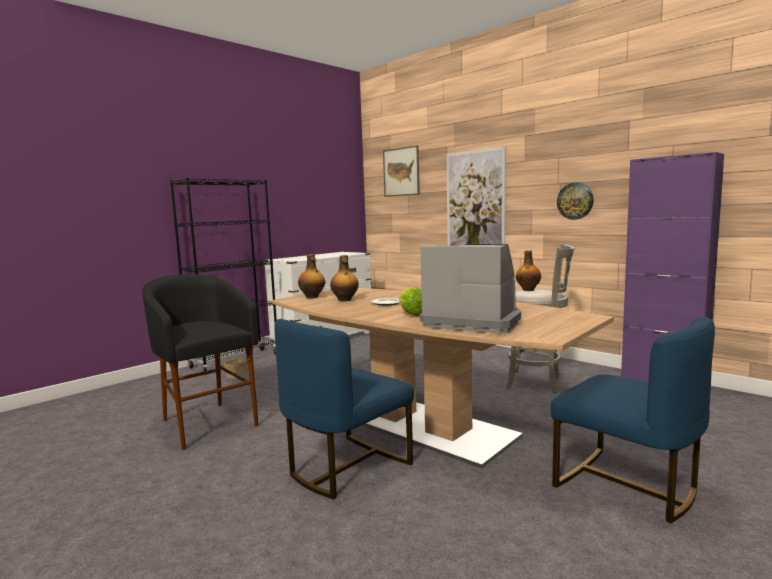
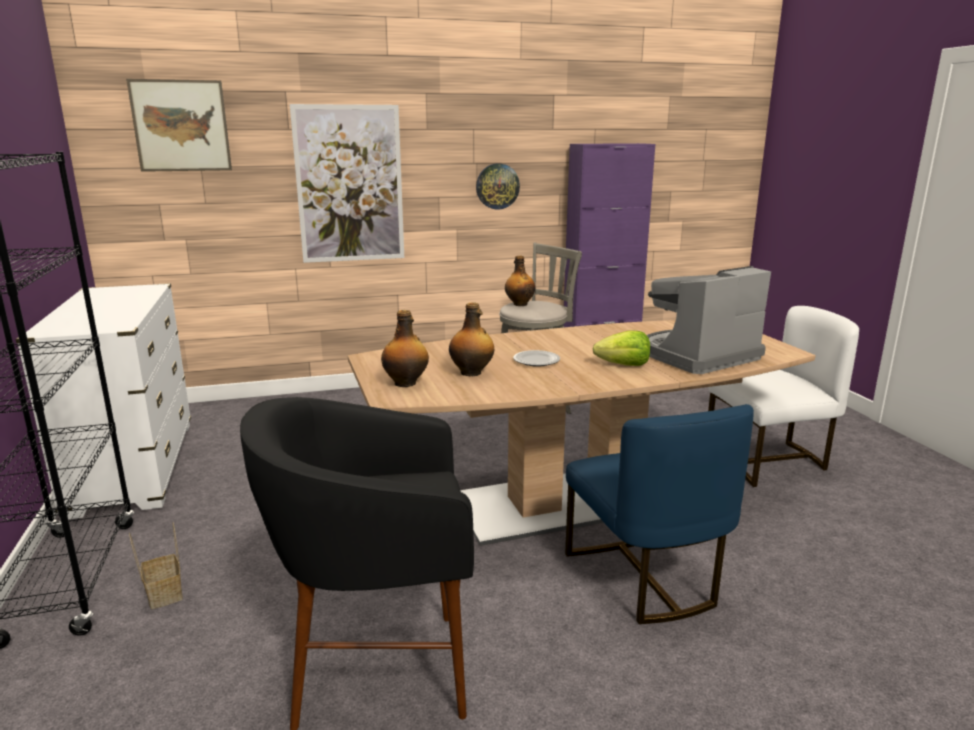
camera: 60 degrees left, 10 degrees up
(627, 486) = (768, 461): blue chair -> white chair

